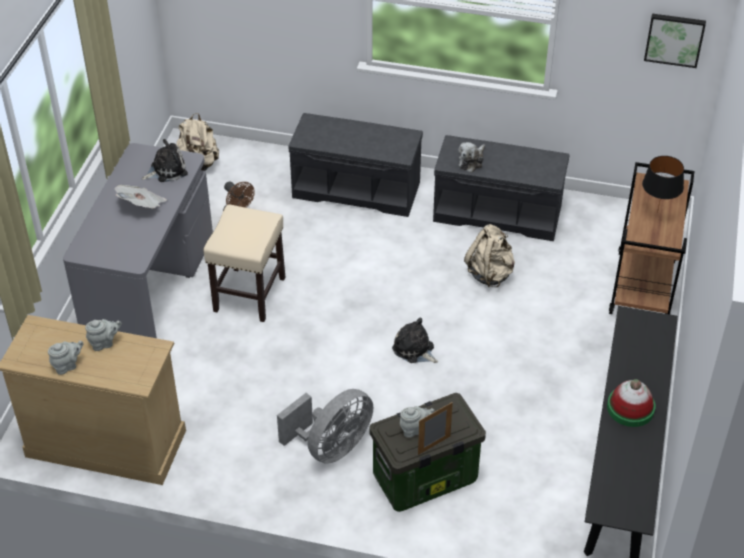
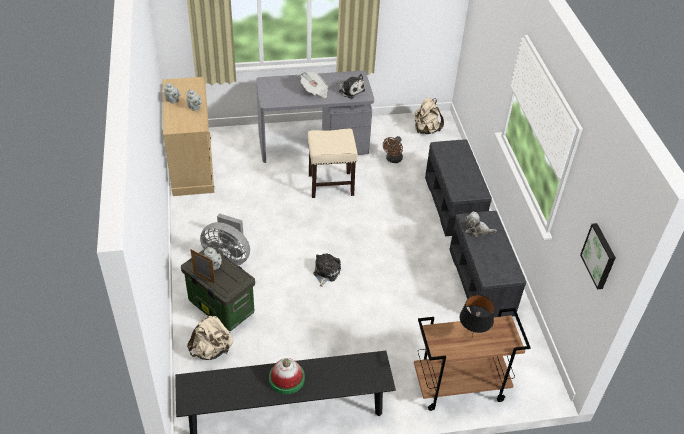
camera: 65 degrees right, 0 degrees up
(490, 274) = (418, 293): beige backpack -> beige backpack (212, 350)

